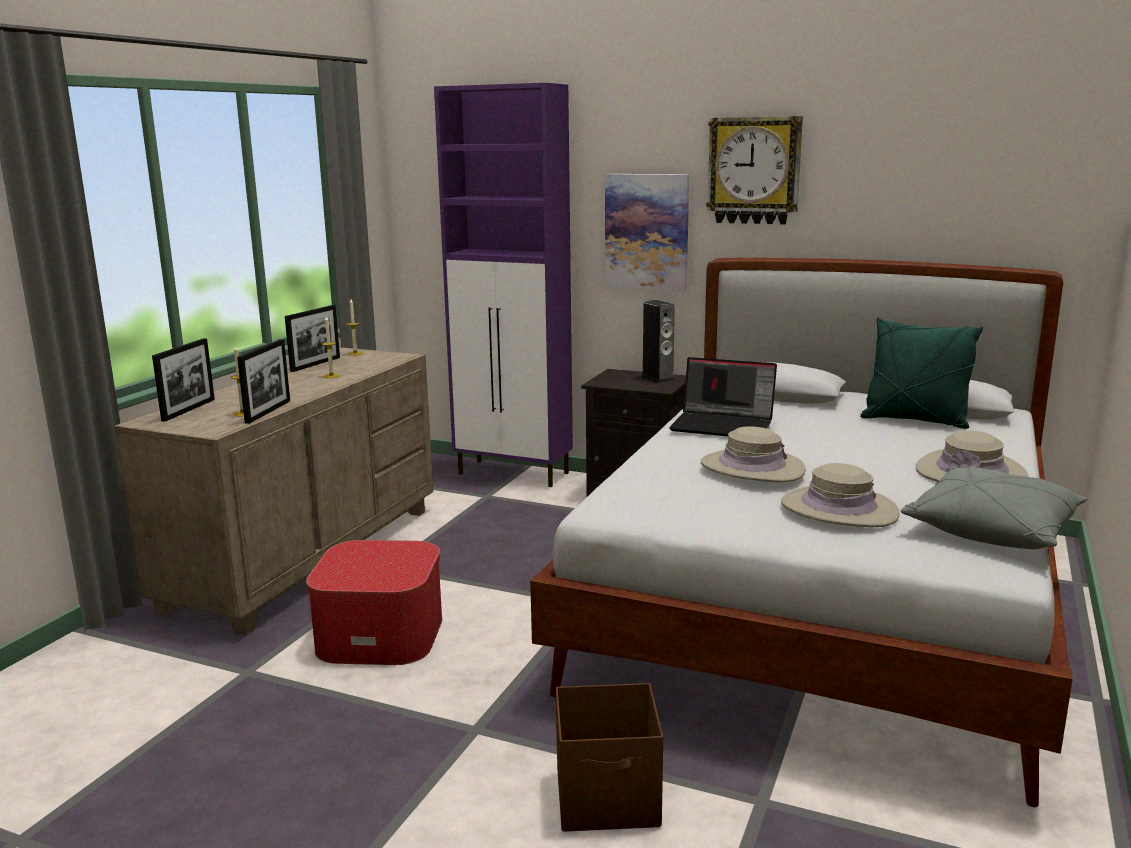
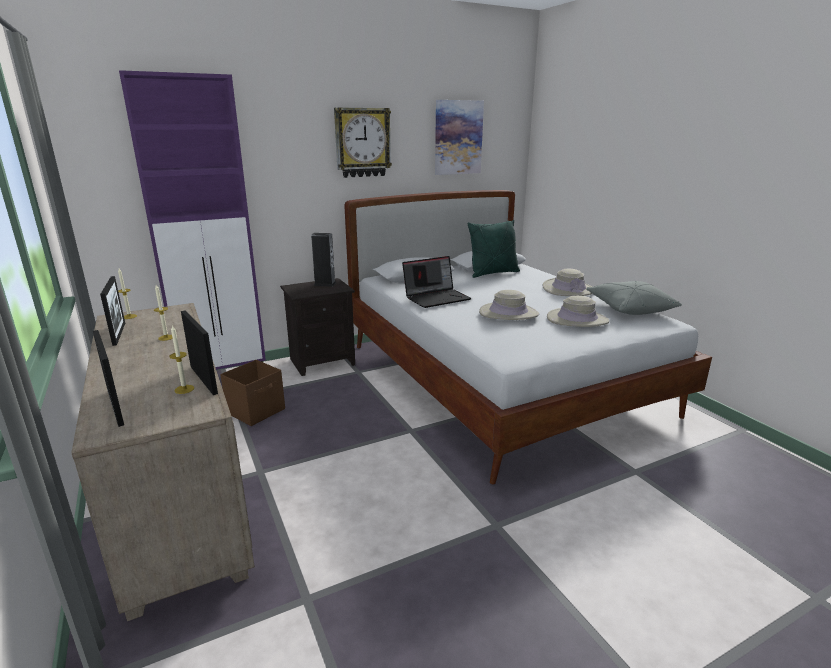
camera: 50 degrees left, 5 degrees up
(381, 634) = (342, 513): ottoman -> none
(609, 799) = (602, 512): brown storage box -> brown storage box (257, 411)
(647, 231) = (296, 187): picture -> picture (458, 137)

